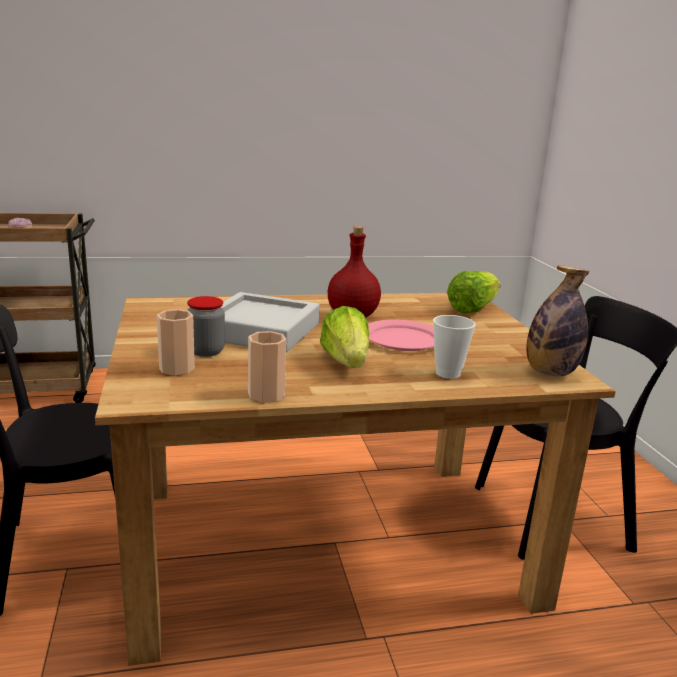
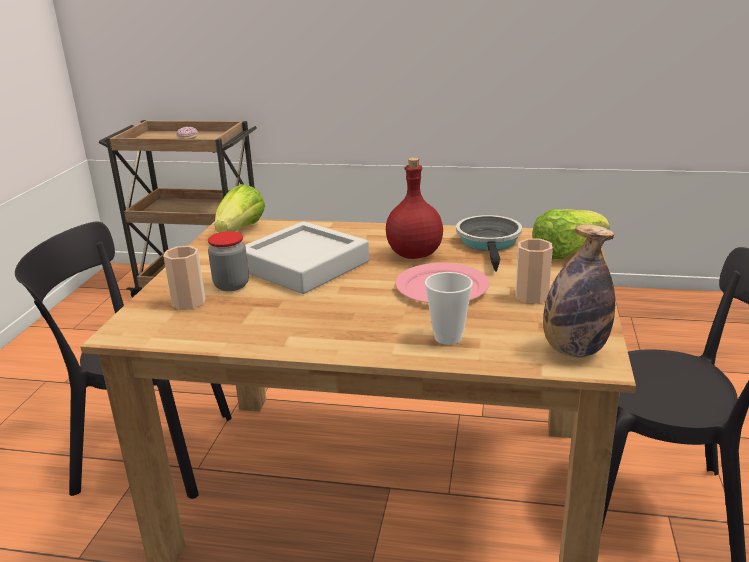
camera: 25 degrees right, 5 degrees up
(266, 395) = (239, 341): cup -> cup (531, 296)
(346, 362) = (353, 311): lettuce -> lettuce (240, 230)
(405, 305) = (489, 243): none -> frying pan

